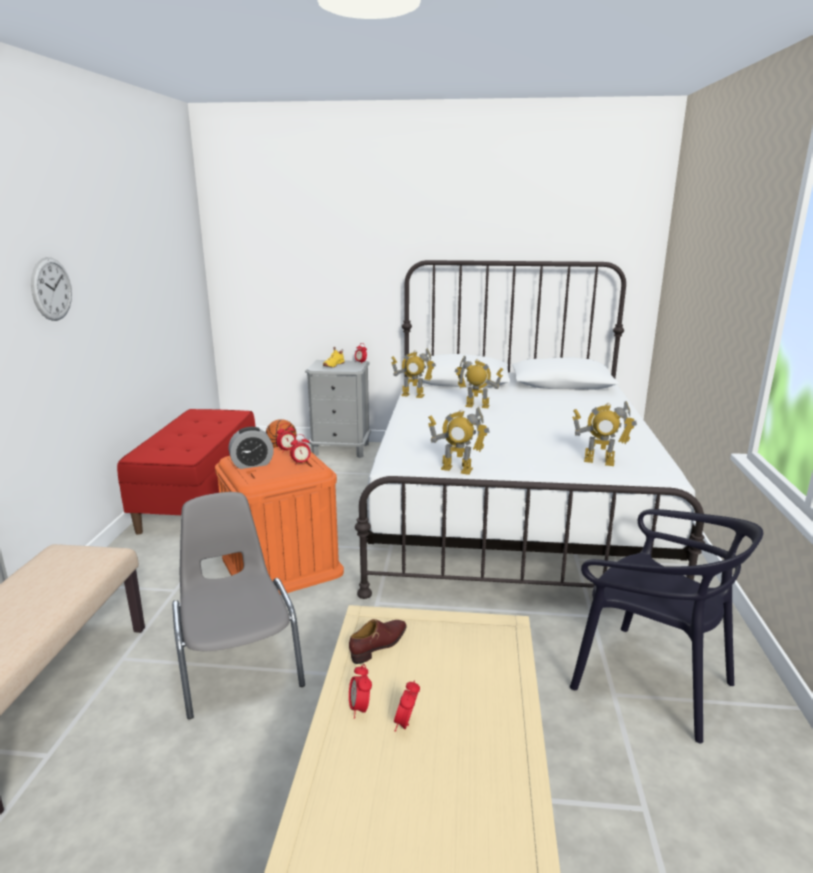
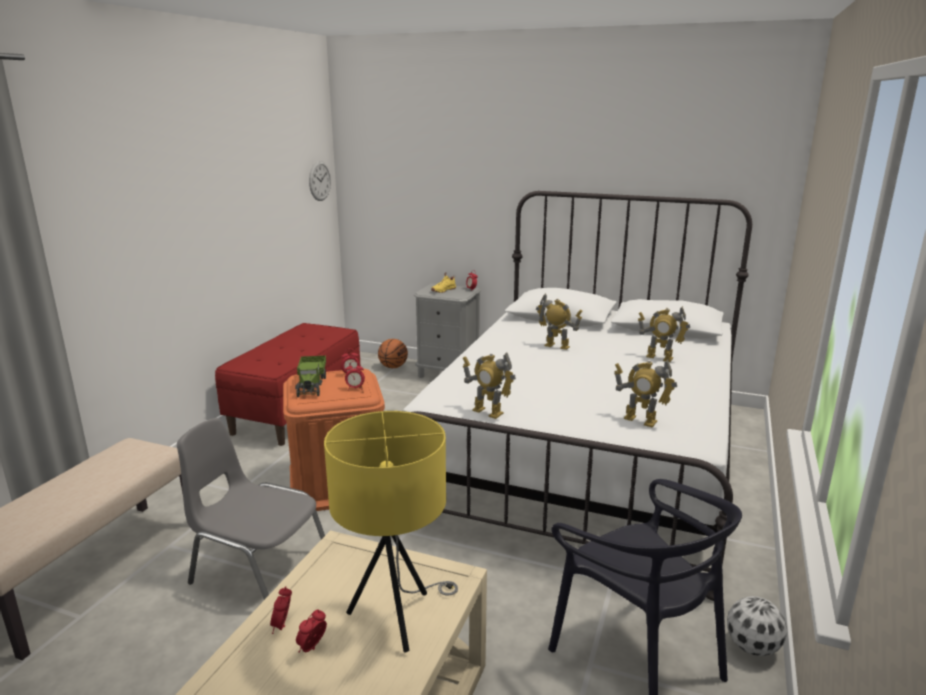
camera: 15 degrees right, 0 degrees up
(51, 289) = (159, 215): wall clock -> wall clock (319, 181)
(238, 663) = (258, 567): grey chair -> grey chair turned 60 degrees counterclockwise
(252, 464) = (311, 385): alarm clock -> toy truck
(379, 645) = (333, 572): brown shoe -> none
(413, 395) = (500, 329): toy robot -> toy robot (659, 357)
(474, 677) = (398, 617): none -> yellow table lamp
(738, 652) = (753, 647): none -> football

